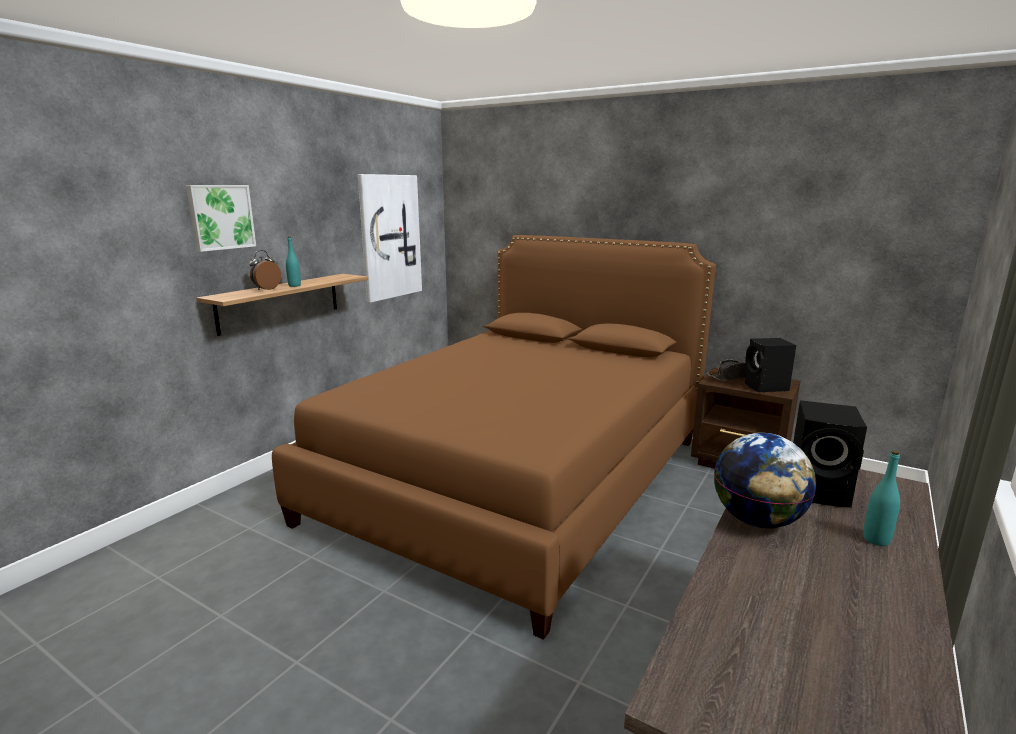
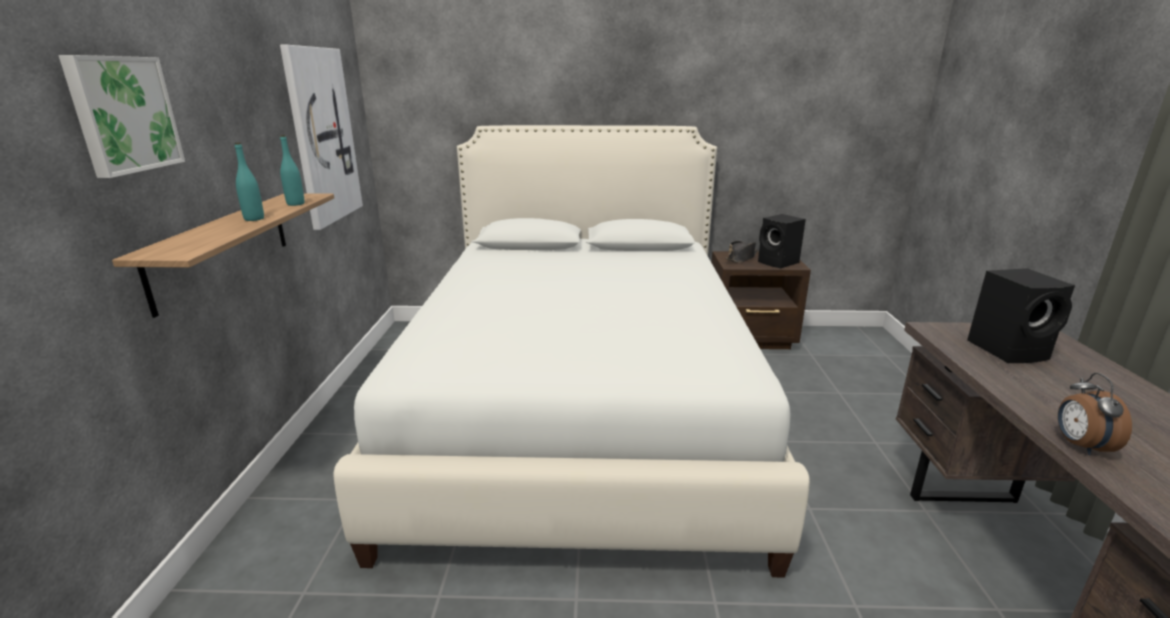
camera: 30 degrees left, 5 degrees up
(266, 289) = (216, 229): alarm clock -> alarm clock (1079, 445)
(518, 478) = (581, 409): brown bed -> white bed
(757, 521) = (1024, 393): globe -> none
(876, 540) = (1106, 382): turquoise bottle -> turquoise bottle (295, 204)

